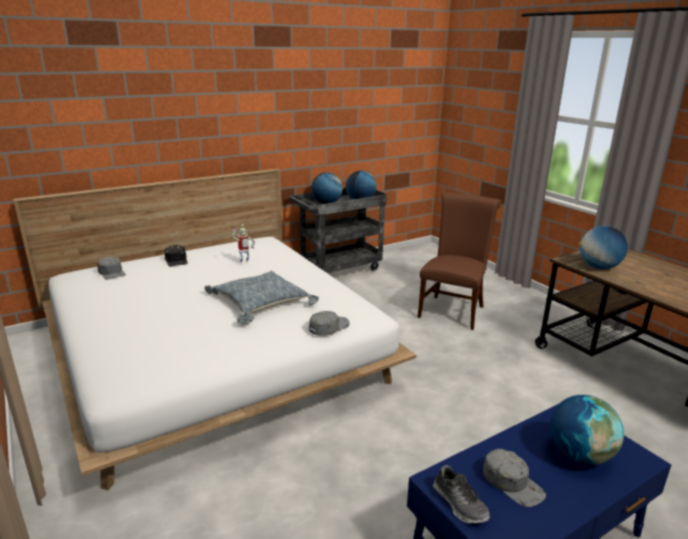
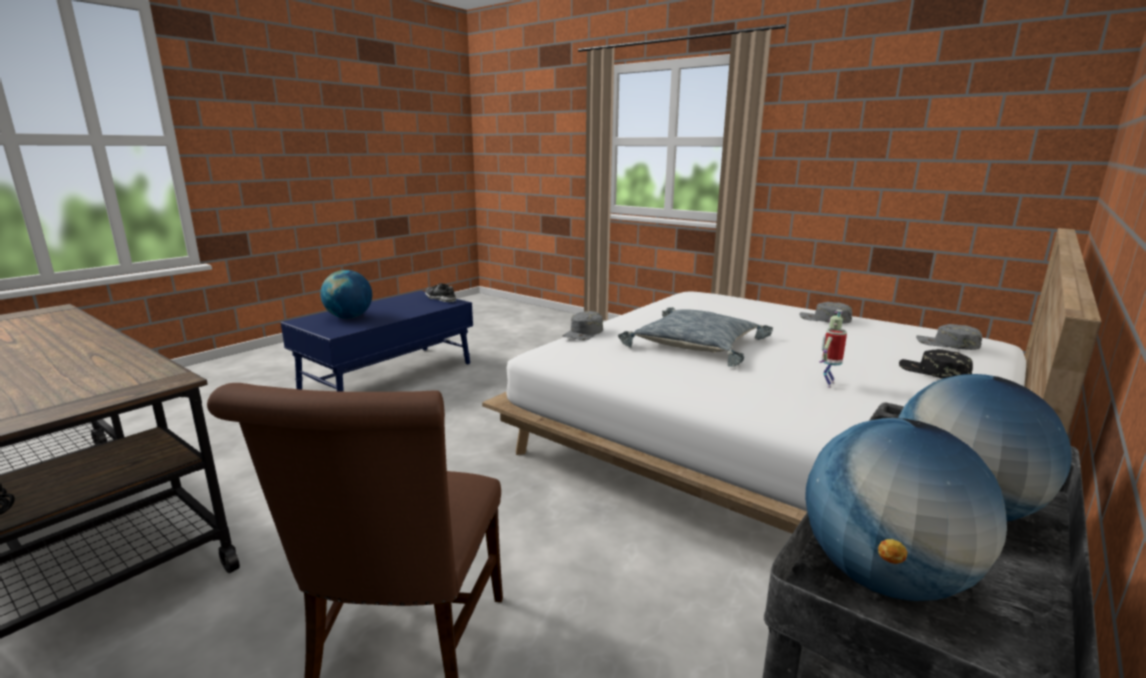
camera: 160 degrees right, 5 degrees down
(513, 483) = (405, 306): grey cap -> grey cap (824, 319)
(598, 267) = (118, 372): globe -> none

